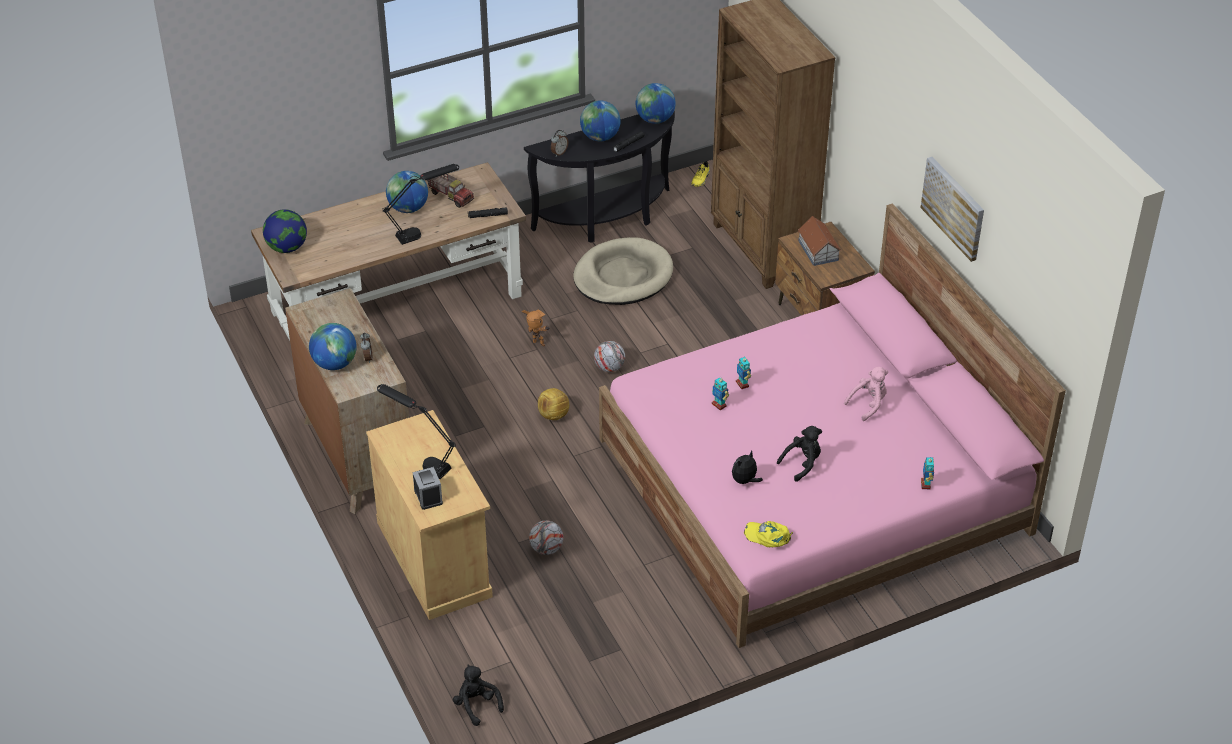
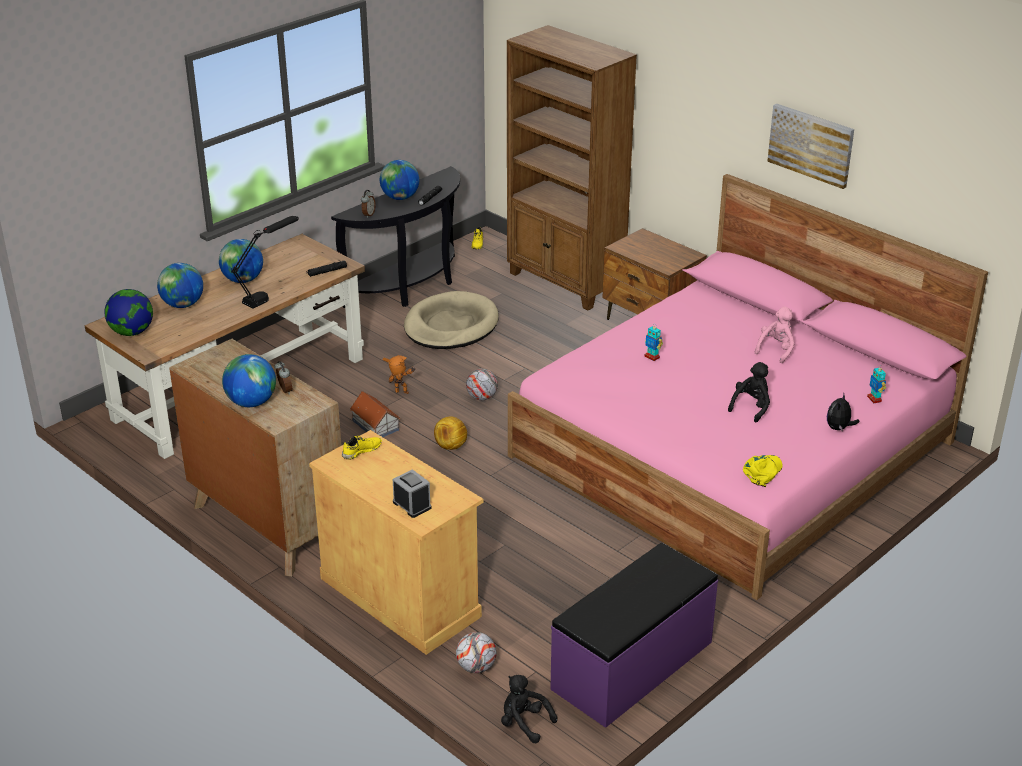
camera: 20 degrees left, 10 degrees down
(414, 430) = (361, 451): none -> yellow shoe
(421, 460) = (384, 475): black table lamp -> none
(451, 196) = (281, 263): toy truck -> none
(546, 549) = (511, 560): football -> football (476, 667)
(594, 680) = (633, 666): none -> purple bench
(655, 119) = (443, 178): globe -> globe (183, 305)
(719, 405) = (643, 376): toy robot -> none
(745, 481) = (708, 432): plush toy -> plush toy (839, 428)
(768, 536) = (763, 471): yellow cap -> yellow cap turned 120 degrees clockwise
(818, 250) = (646, 249): toy house -> toy house (375, 424)

